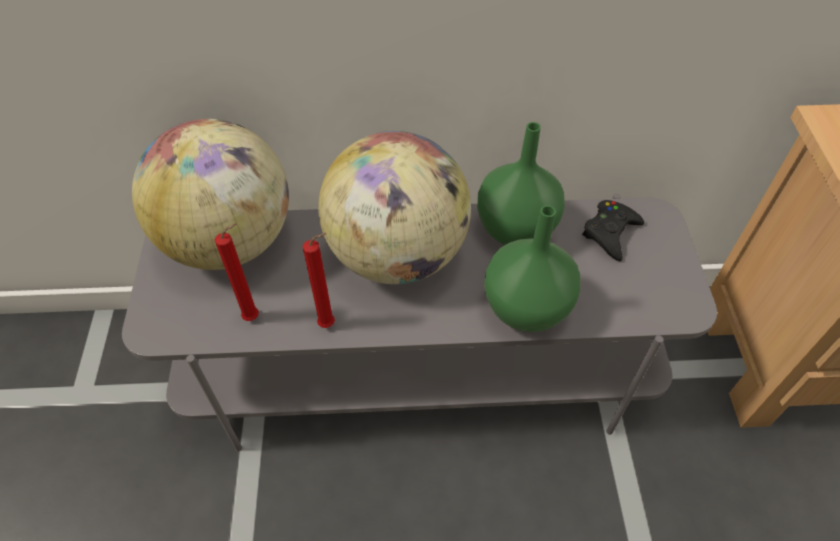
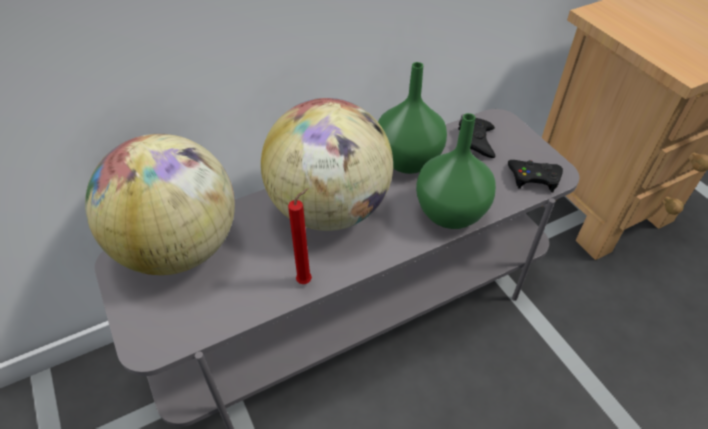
camera: 25 degrees left, 5 degrees down
(254, 317) = (238, 299): red candle -> none
(654, 303) = (534, 178): none -> black game controller

